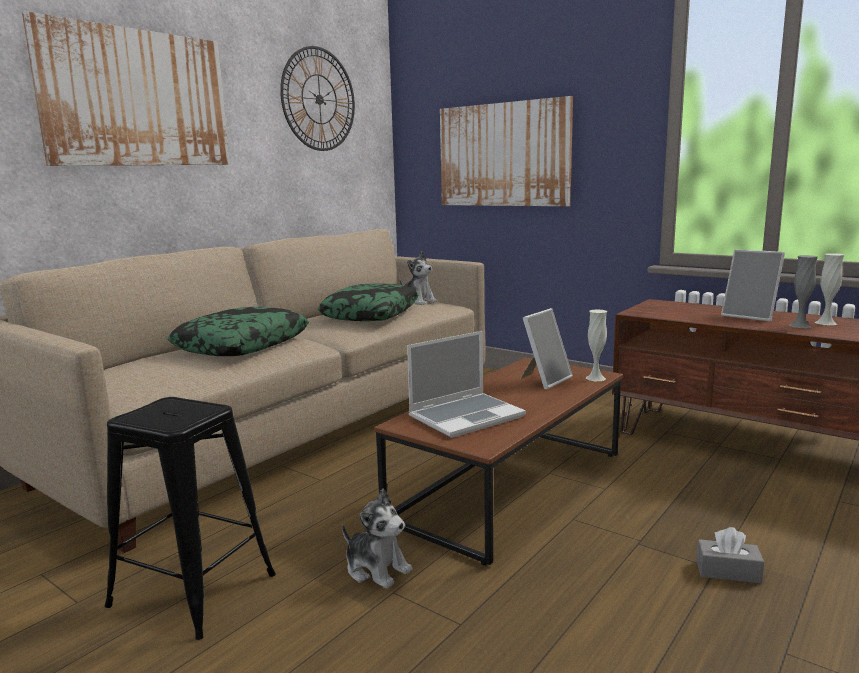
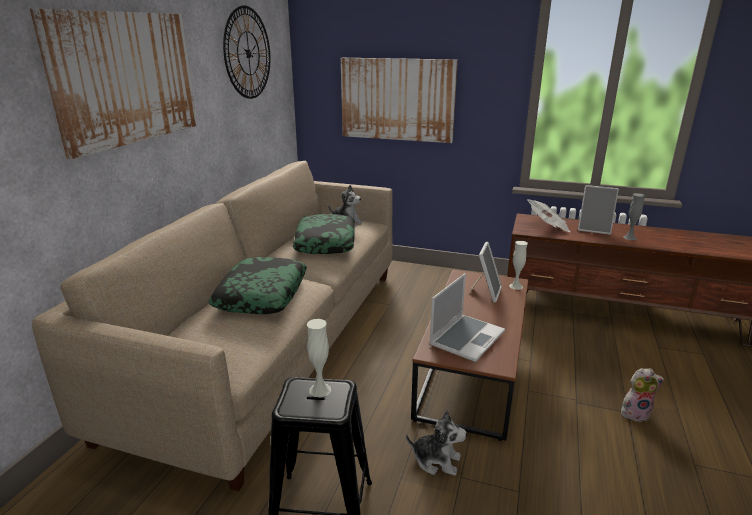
camera: 20 degrees left, 10 degrees up
(678, 311) = (548, 227): none -> newspaper
(728, 571) = (635, 413): grey tissue box -> plush toy
(825, 323) = (641, 233): white vase -> white vase (320, 390)

